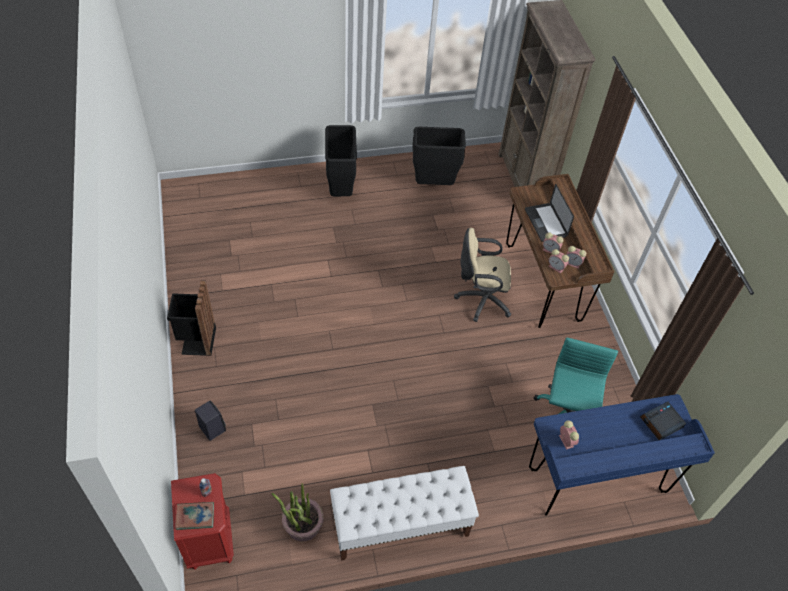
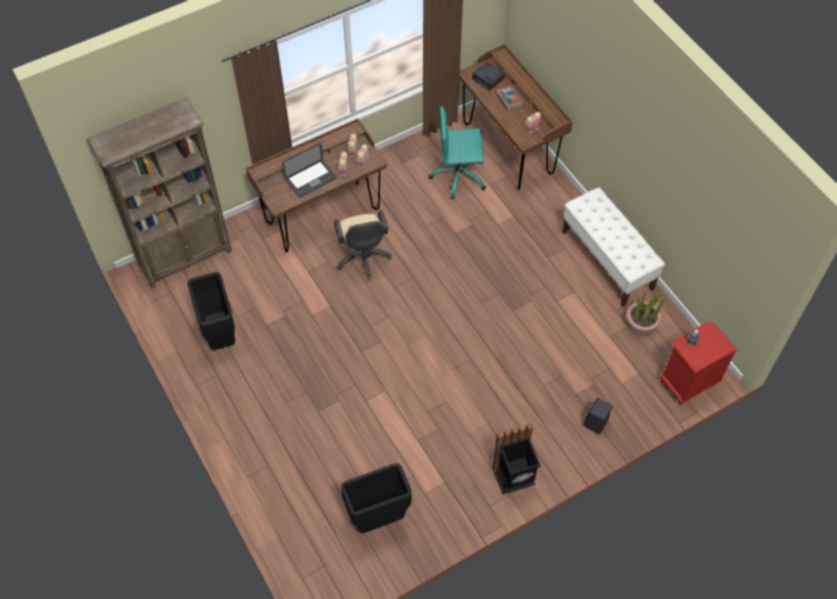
camera: 105 degrees left, 5 degrees up
(195, 516) = (713, 342): book -> book (509, 99)
(341, 190) = (260, 421): black trash can -> black trash can (378, 518)
(596, 481) = (508, 149): blue desk -> brown desk

